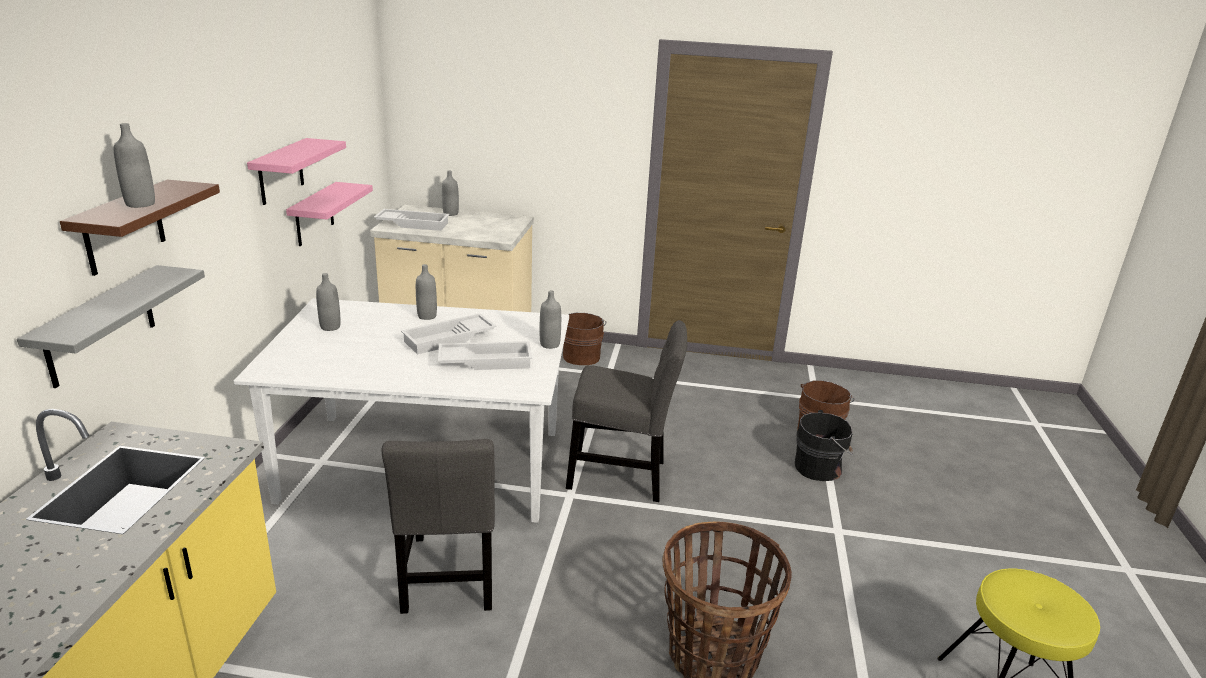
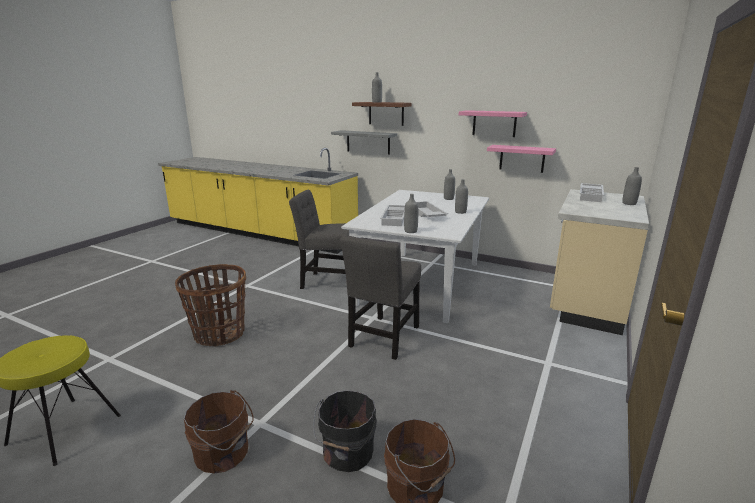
camera: 110 degrees right, 5 degrees down
(581, 356) = (585, 355): brown bucket -> brown bucket (223, 454)

